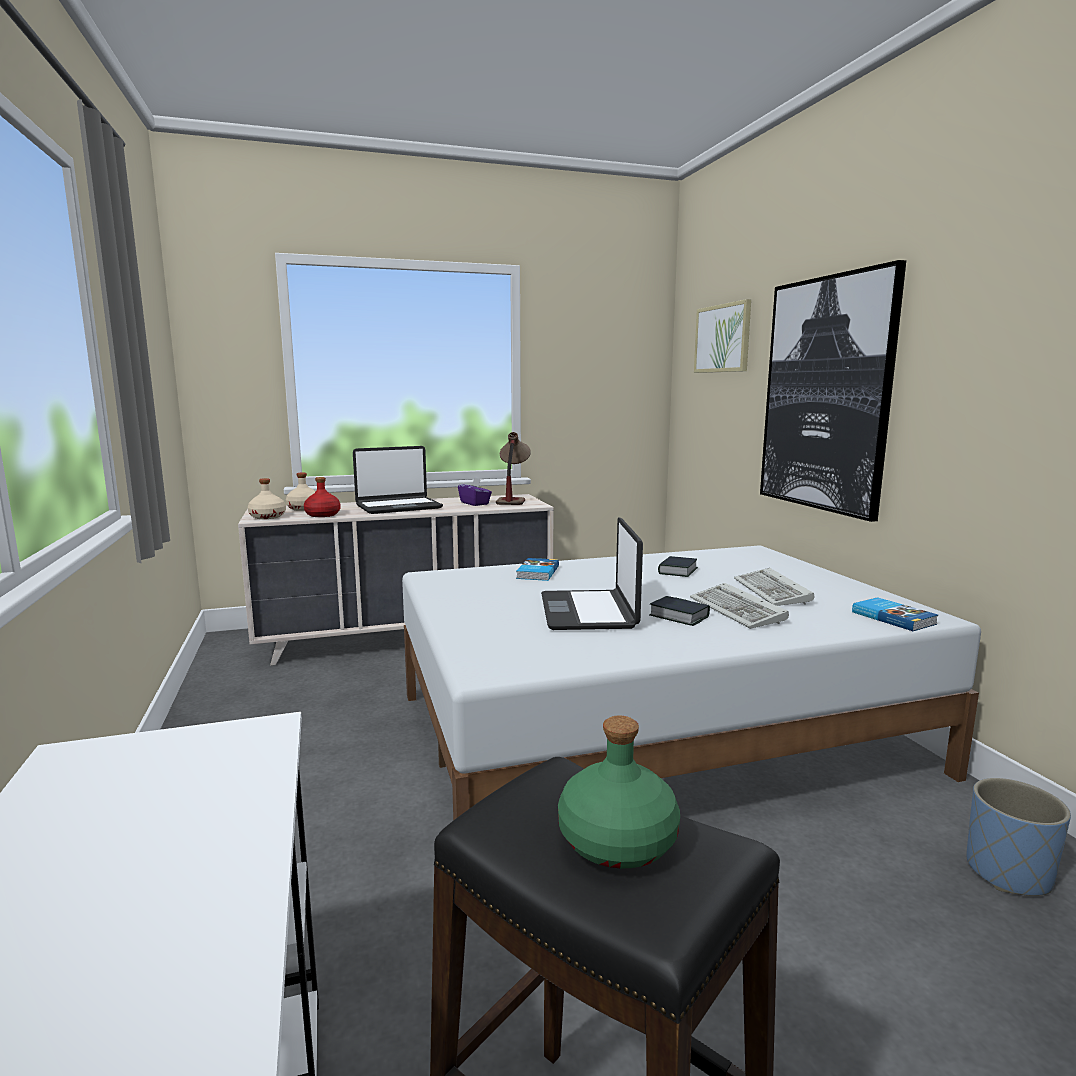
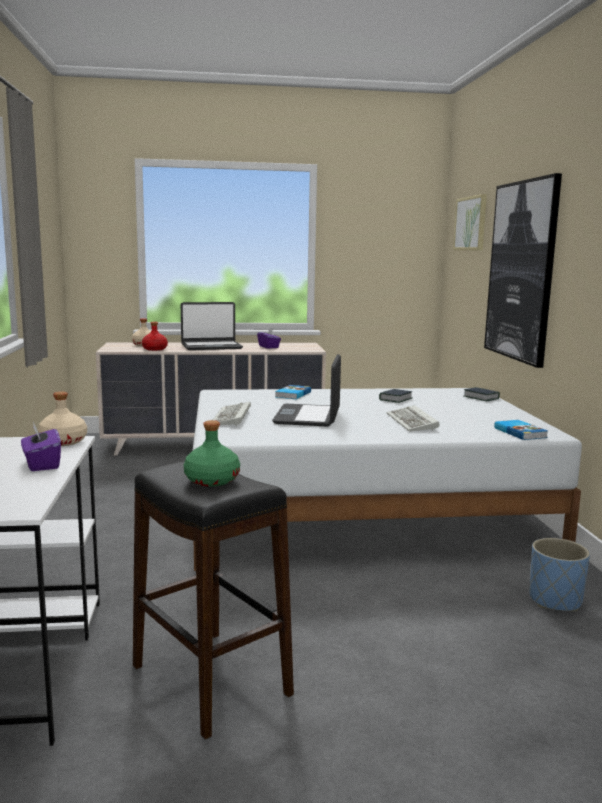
camera: 10 degrees right, 0 degrees up
(216, 825) = (42, 464): none -> purple tissue box
(267, 517) = (117, 348): beige bottle -> beige bottle (63, 442)
(512, 500) = (299, 346): table lamp -> none
(679, 616) = (367, 422): book -> book (481, 397)
(773, 592) = (452, 414): keyboard -> keyboard (232, 418)

